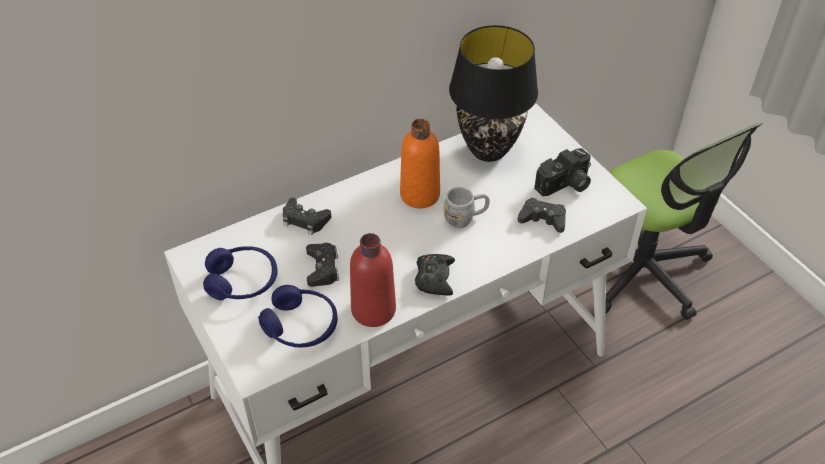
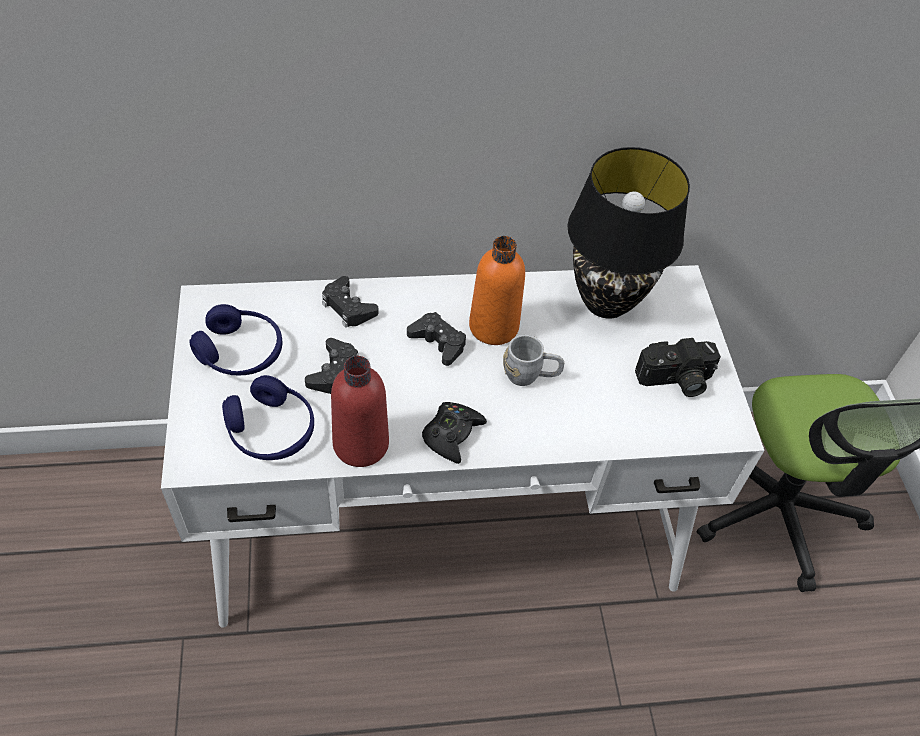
camera: 20 degrees right, 5 degrees up
(542, 219) = (623, 413): black game controller -> black game controller (438, 342)

